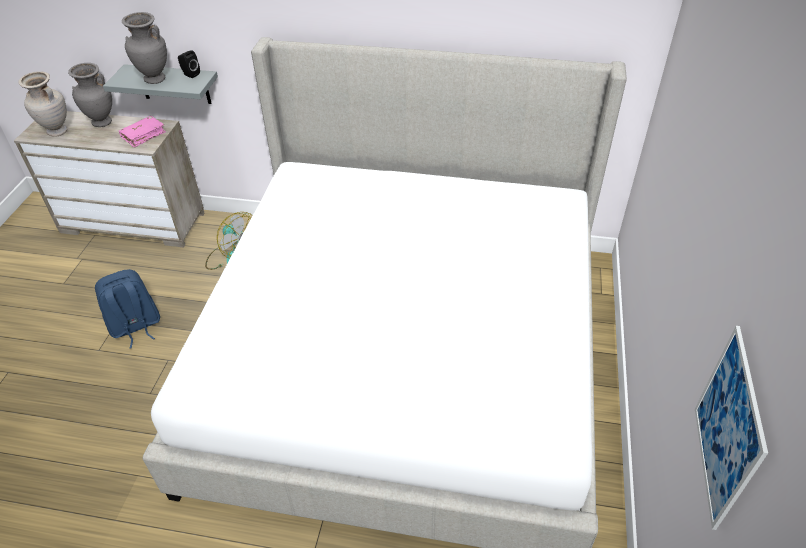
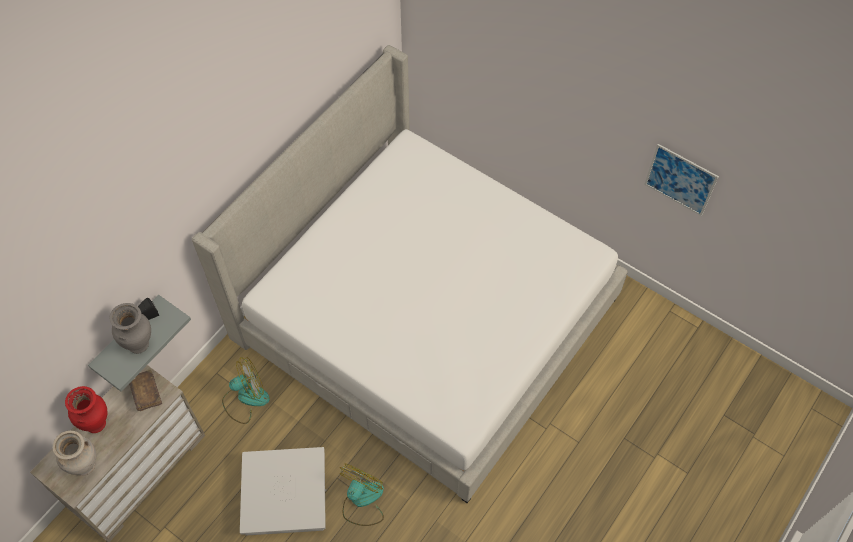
camera: 65 degrees left, 15 degrees up
(102, 123) = (97, 424): grey vase -> red vase
(135, 327) = (285, 495): blue backpack -> white storage box
(143, 135) = (146, 392): pink book -> brown book
(146, 392) = (362, 500): none -> fan

